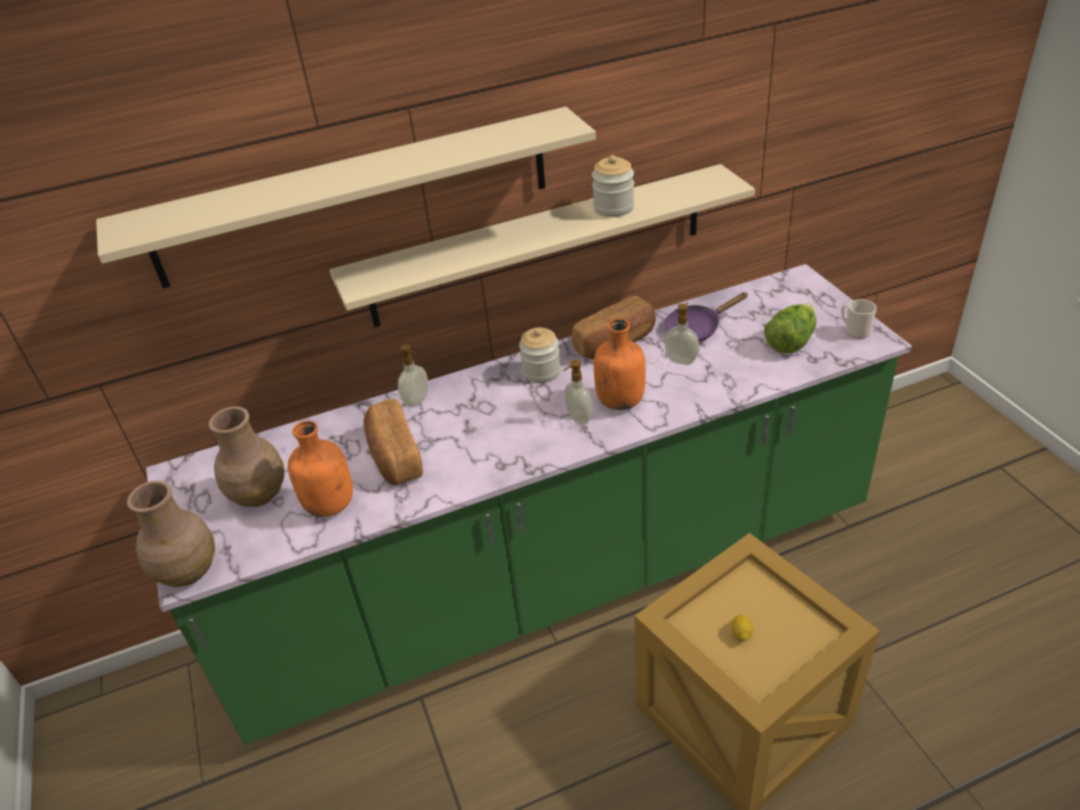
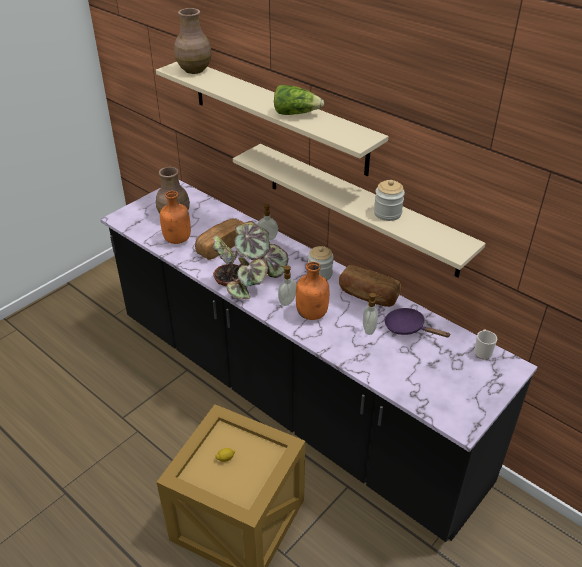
camera: 60 degrees right, 0 degrees up
(187, 571) = (121, 217): brown vase -> brown vase (194, 70)
(501, 444) = (249, 279): none -> potted plant
(558, 580) = (291, 397): green counter -> black counter
(790, 341) = (427, 377): lettuce -> lettuce (296, 113)
(854, 331) = (464, 411): mug -> mug (482, 351)

